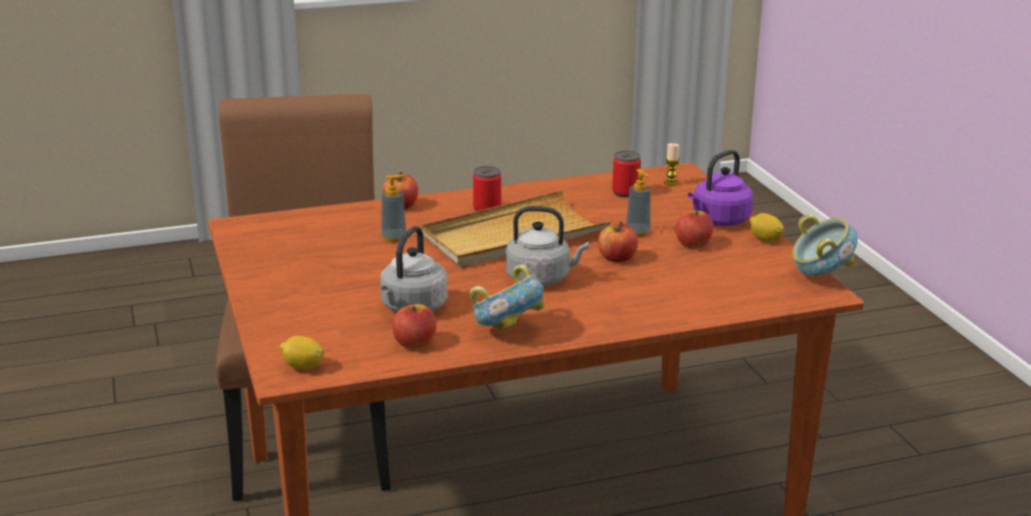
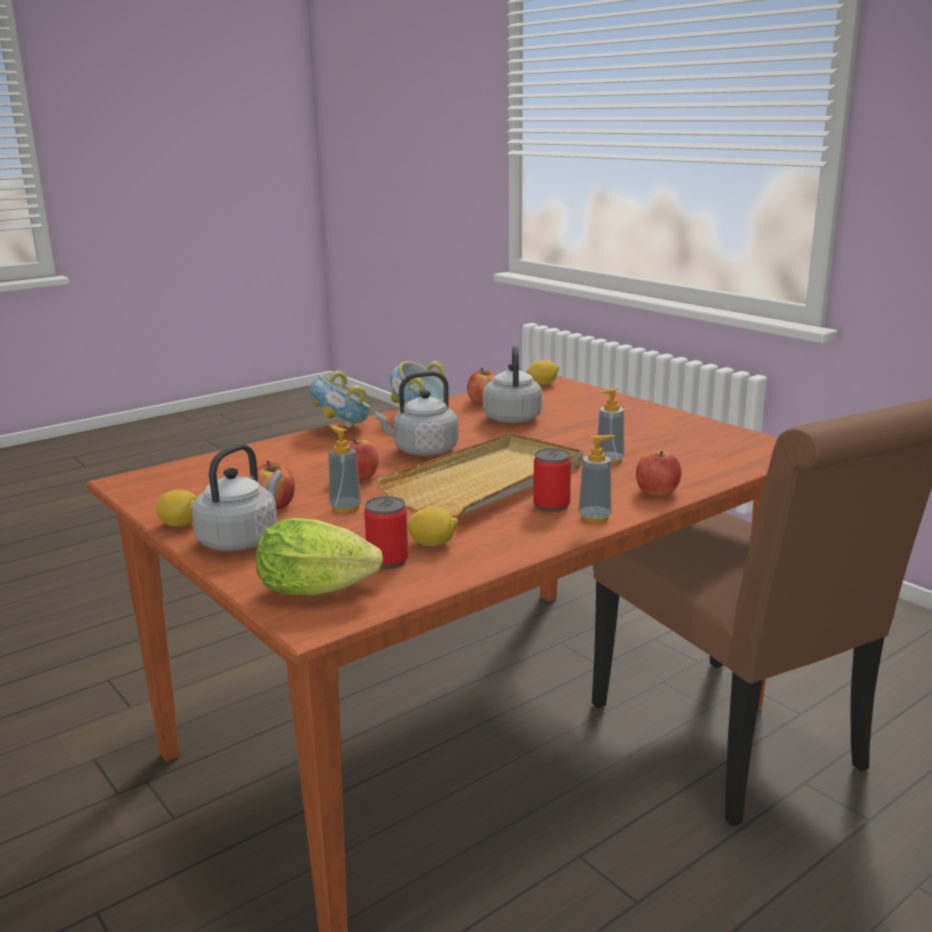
camera: 160 degrees right, 5 degrees down
(469, 196) = (594, 518): none -> soap dispenser
(590, 198) = (433, 543): none -> lemon
(671, 183) = (323, 591): candle -> lettuce
(719, 221) = (241, 540): purple kettle -> grey kettle
(820, 276) = (125, 494): bowl -> bowl (342, 428)

